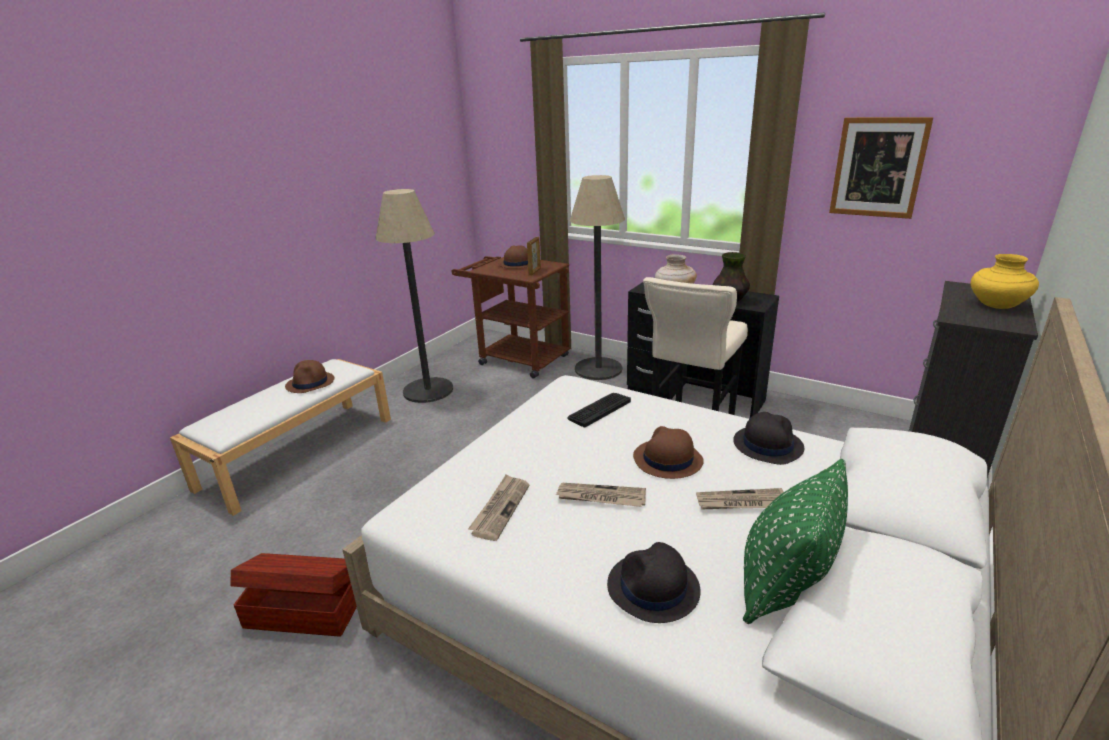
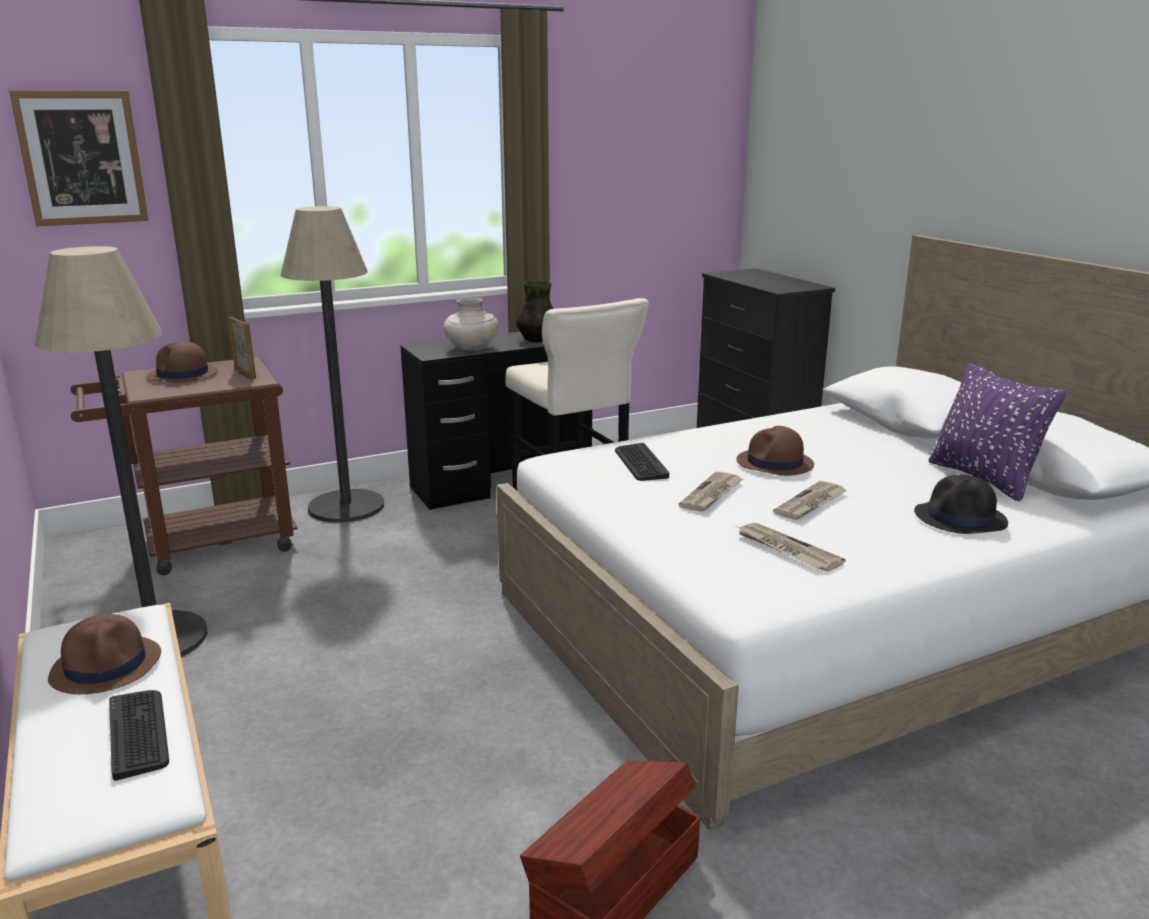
camera: 60 degrees left, 5 degrees down
(264, 411) = (138, 733): none -> keyboard
(741, 503) = (869, 460): newspaper -> newspaper (712, 494)
(767, 445) = (791, 427): black hat -> none
(784, 585) = (983, 479): green pillow -> purple pillow
(878, 167) = (618, 171): picture -> picture (82, 158)
(996, 305) = (771, 279): yellow vase -> none

